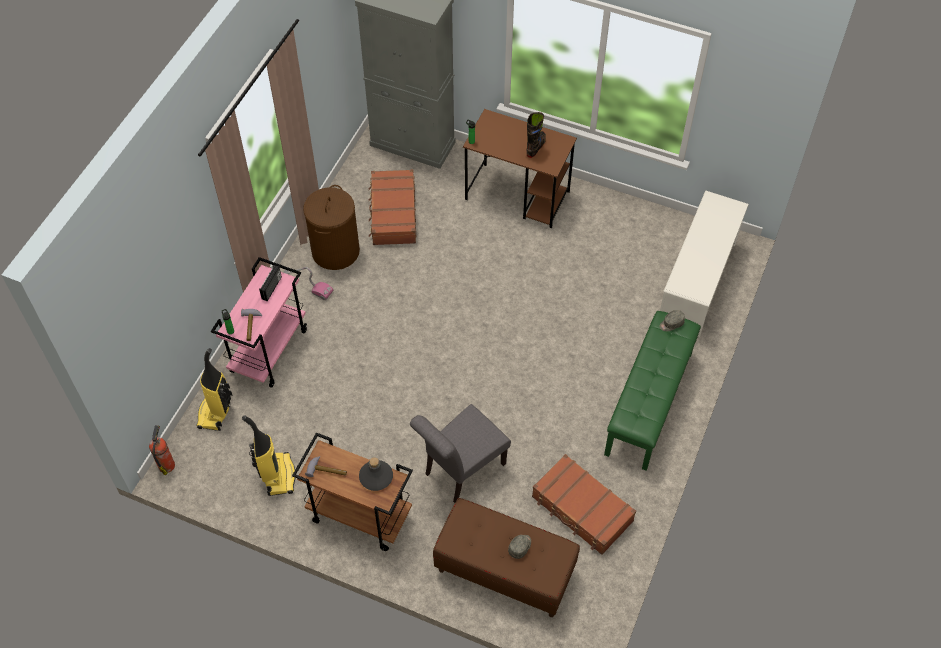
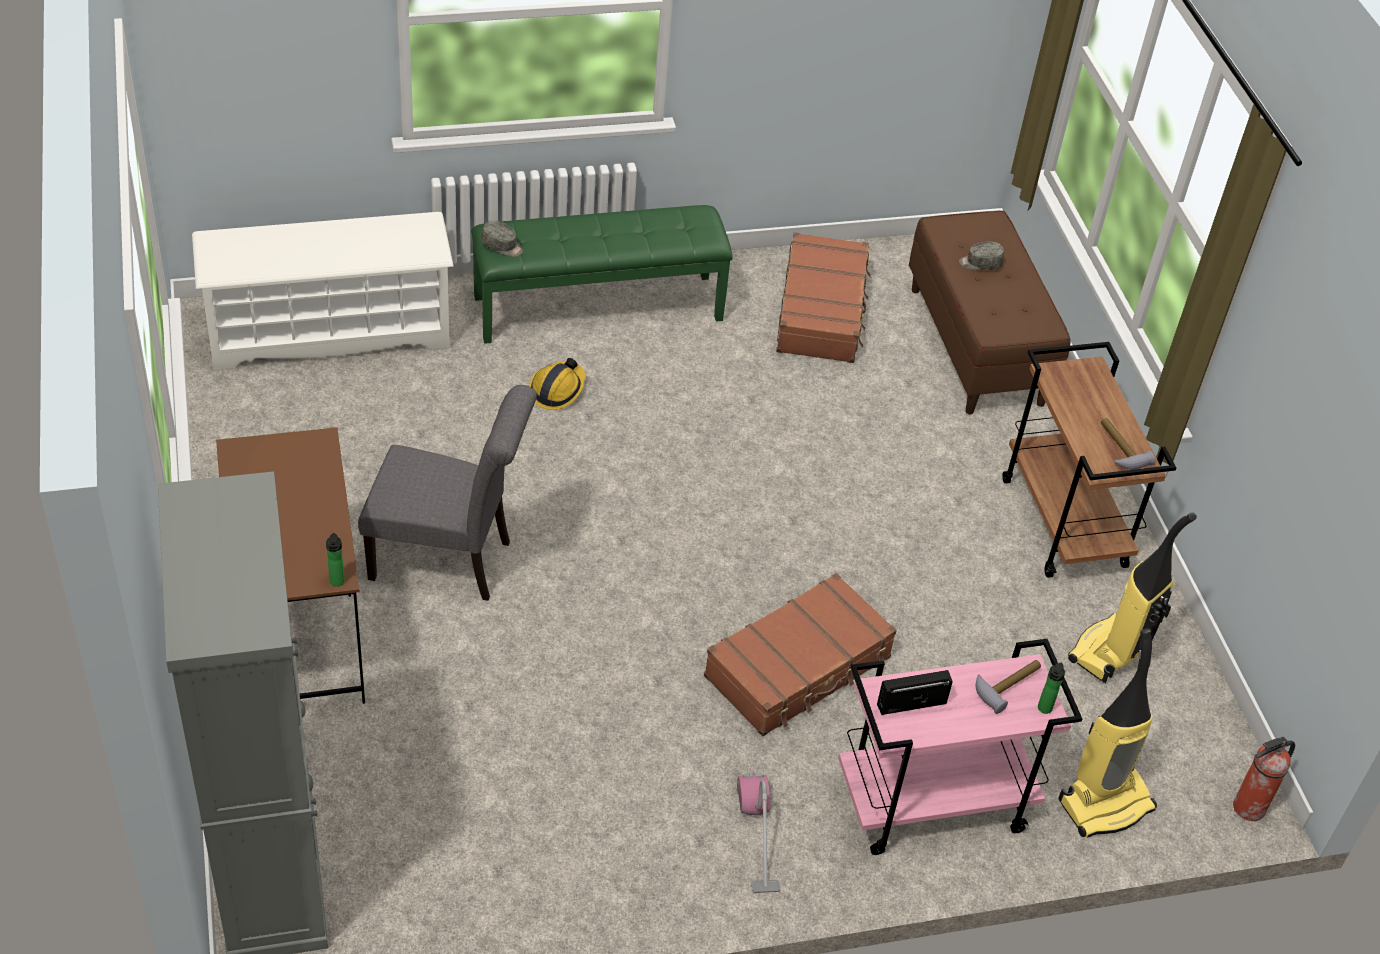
camera: 130 degrees left, 10 degrees down
(335, 251) = (646, 838): brown laundry basket -> none
(376, 476) = (1070, 394): grey bottle -> none
(393, 213) = (485, 797): brown suitcase -> brown suitcase (799, 668)
(460, 471) = (891, 450): grey chair -> grey chair (450, 561)
(535, 147) = (283, 484): black boot -> none
(598, 352) = (557, 390): none -> hard hat

